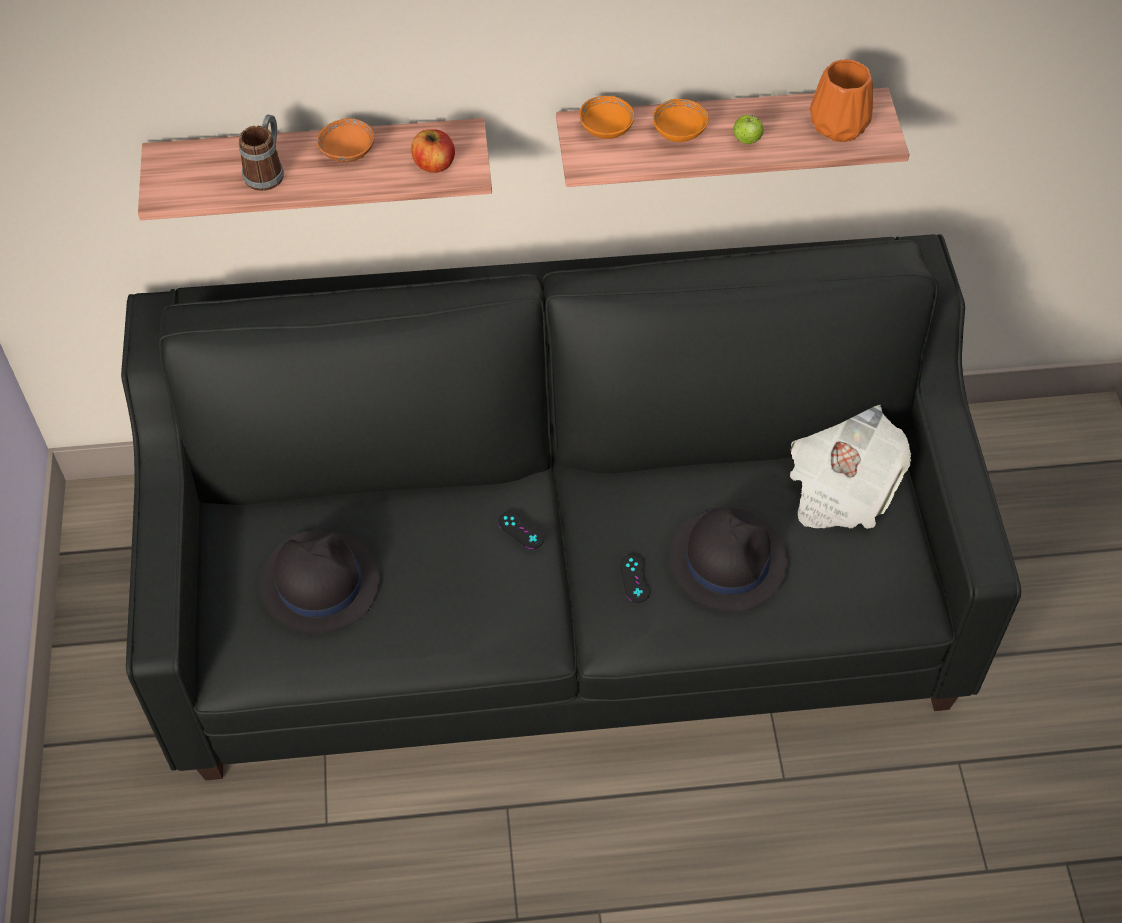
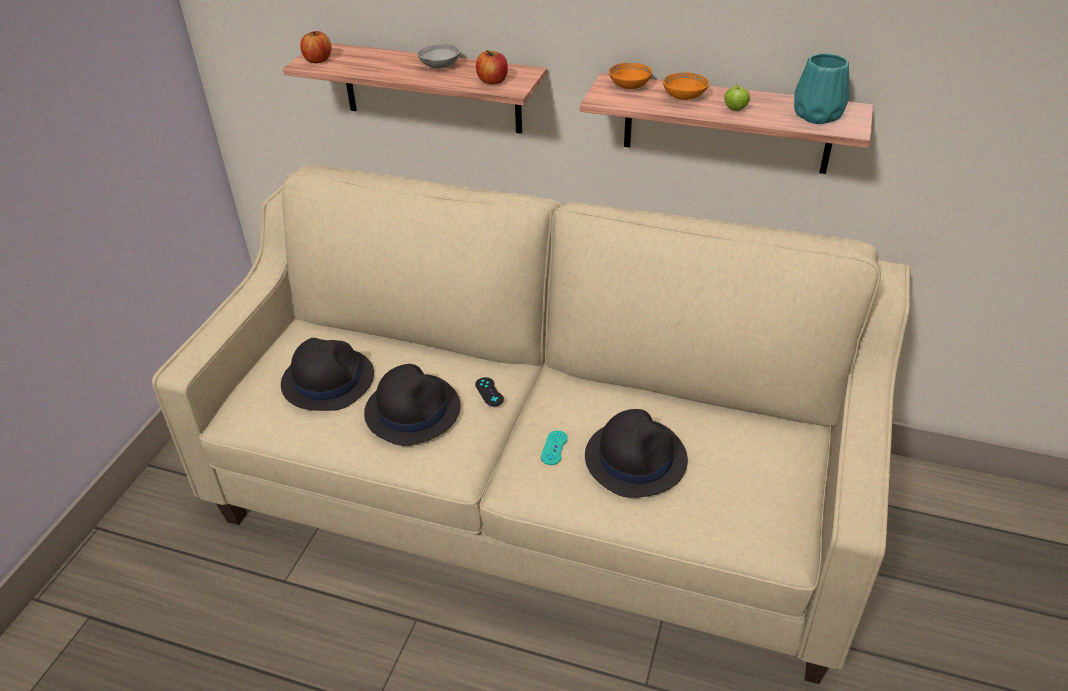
camera: 25 degrees right, 15 degrees down
(175, 184) = (318, 60): none -> apple
(267, 171) = (380, 65): mug -> none
(347, 152) = (439, 66): orange bowl -> grey bowl
(448, 587) = (412, 410): none -> black hat
(560, 597) = (537, 490): black sofa -> beige sofa
(634, 579) = (554, 448): black game controller -> turquoise game controller
(840, 125) = (818, 115): orange vase -> turquoise vase
(840, 486) = (758, 436): newspaper -> none

